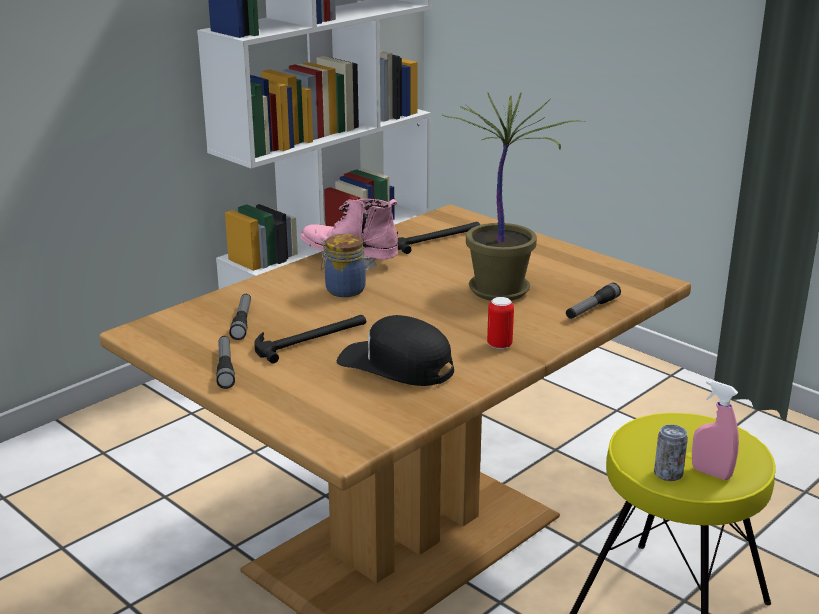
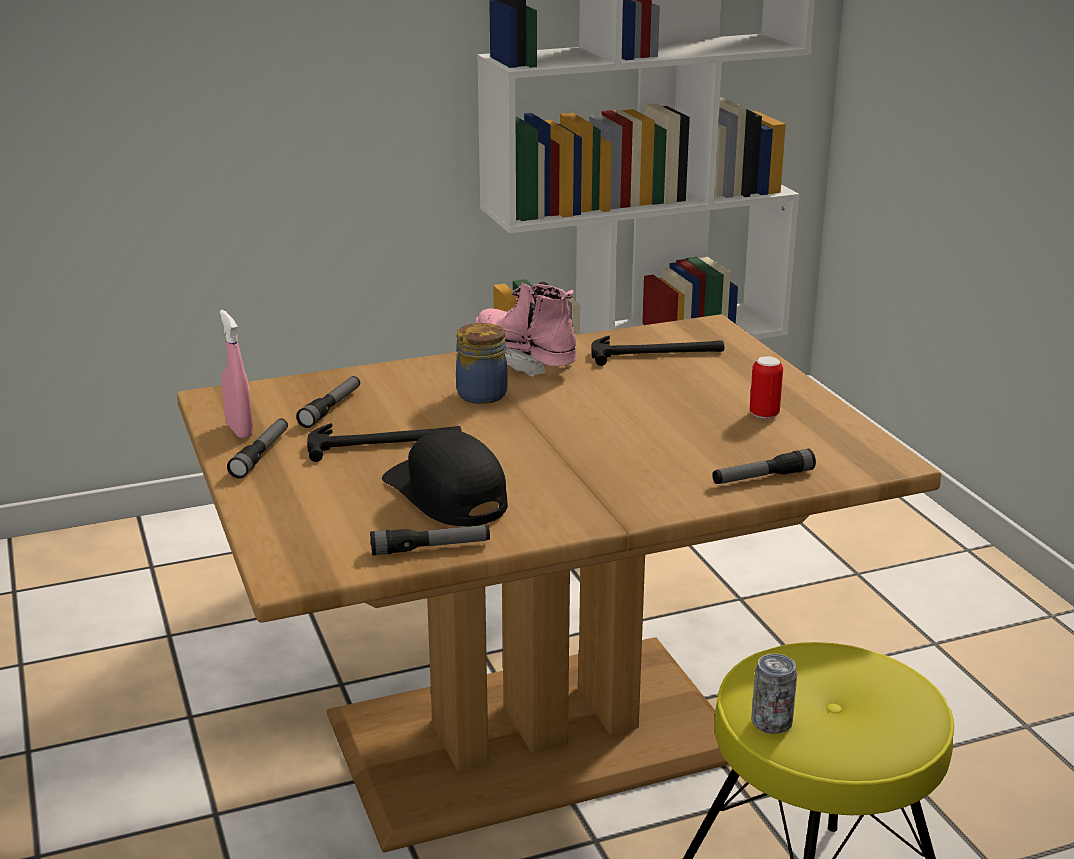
camera: 25 degrees right, 0 degrees up
(426, 405) = (430, 548): none -> flashlight
(499, 345) = (593, 497): can -> can (764, 414)
(501, 291) = (669, 432): potted plant -> none
(711, 473) = (832, 738): pink spray bottle -> pink spray bottle (239, 430)

